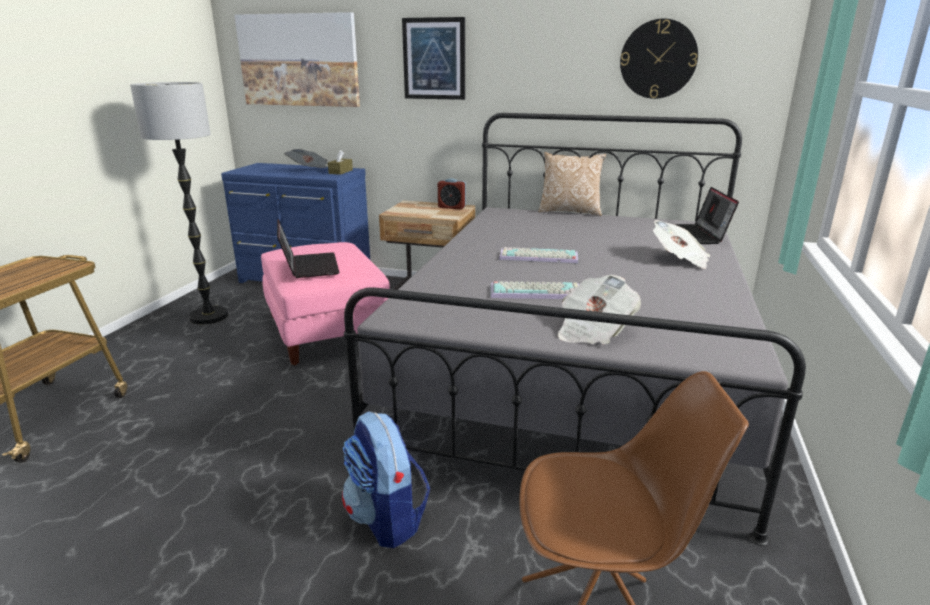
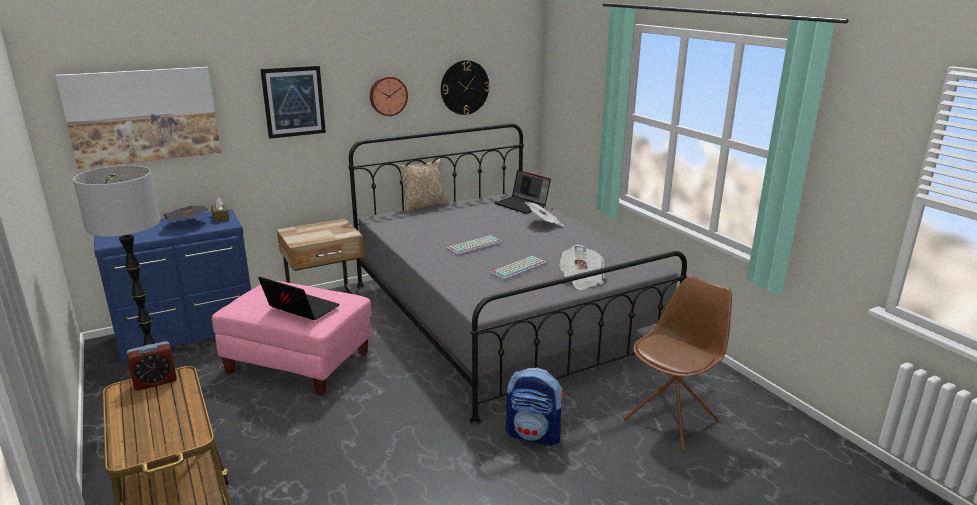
camera: 45 degrees left, 0 degrees up
(451, 207) = (332, 225): alarm clock -> alarm clock (155, 382)
(545, 61) = (388, 96): none -> wall clock

